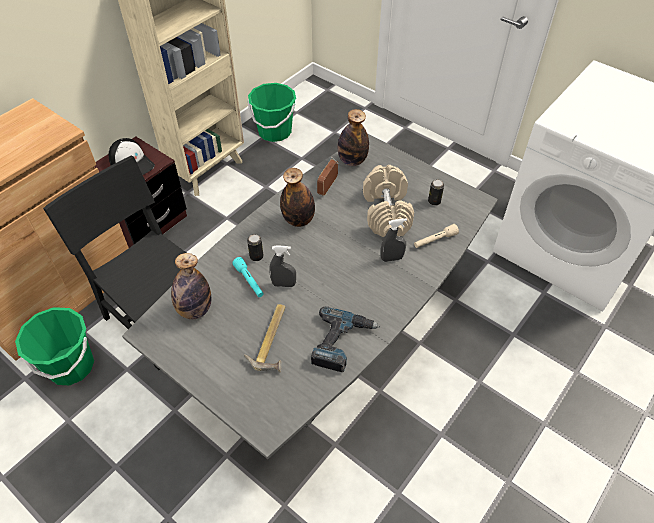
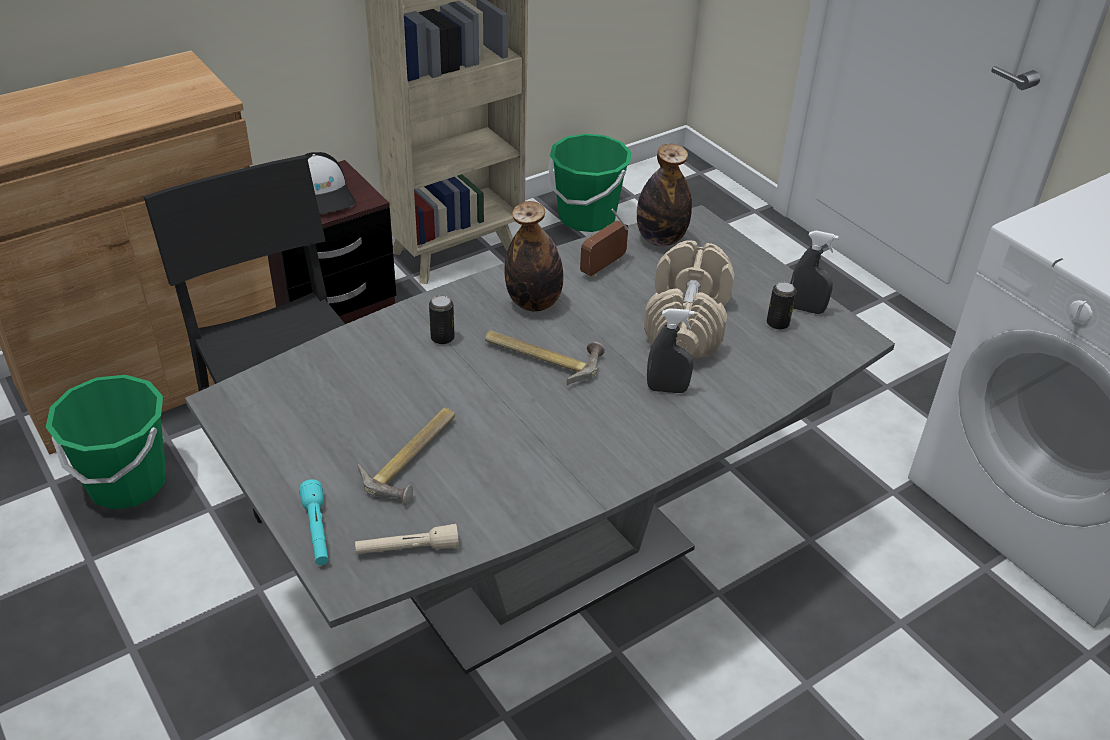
camera: 15 degrees right, 10 degrees down
(195, 310) = (311, 389): bottle -> none
(249, 281) = (415, 369): turquoise flashlight -> turquoise flashlight (317, 530)
(283, 284) = (468, 386): grey spray bottle -> grey spray bottle (806, 309)
(317, 254) = (543, 356): none -> hammer
(342, 343) = (527, 490): power drill -> none
(435, 240) = (754, 379): beige flashlight -> beige flashlight (407, 549)

